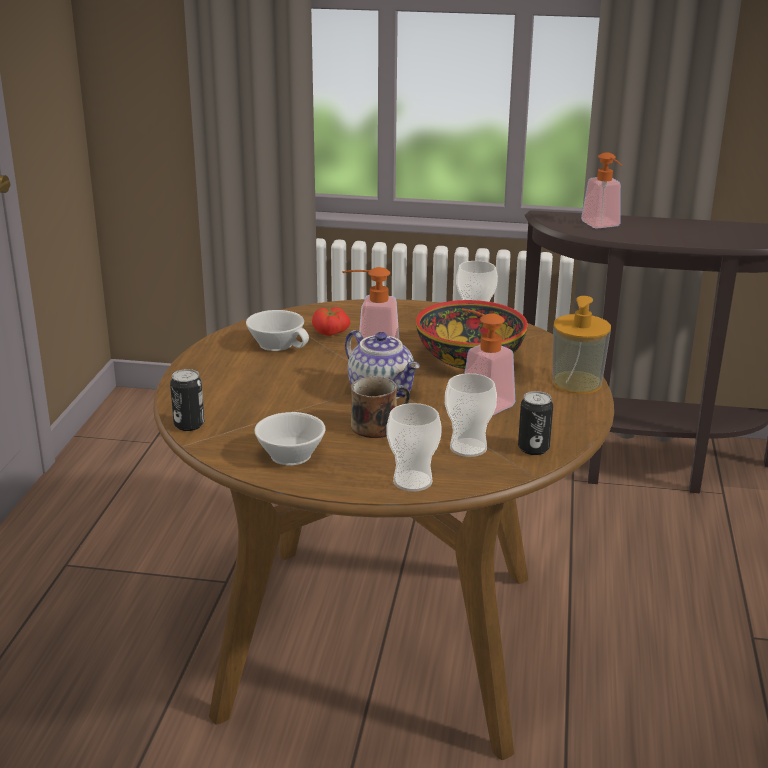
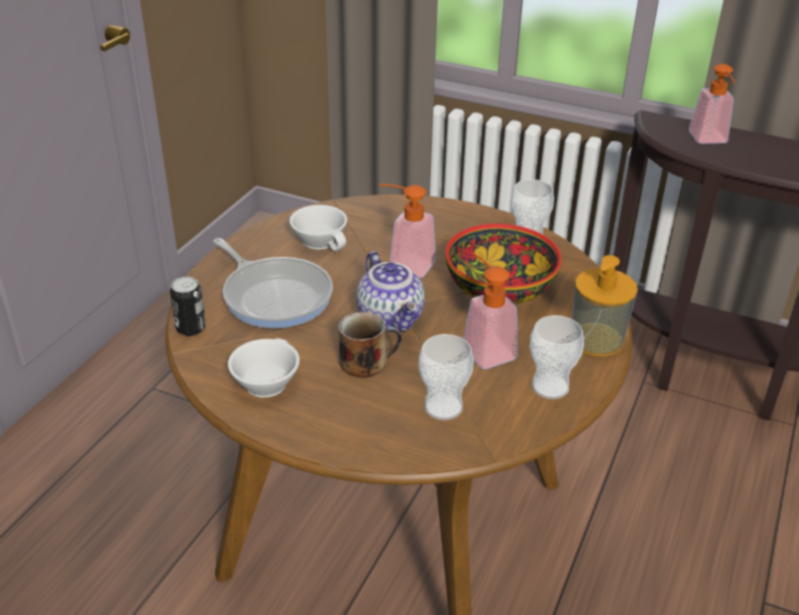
camera: 15 degrees right, 10 degrees up
(258, 390) = (275, 295): none -> frying pan
(330, 333) = (376, 235): tomato -> none
(412, 481) = (366, 441): cup -> cup (550, 387)
(533, 448) = (510, 421): can -> none

